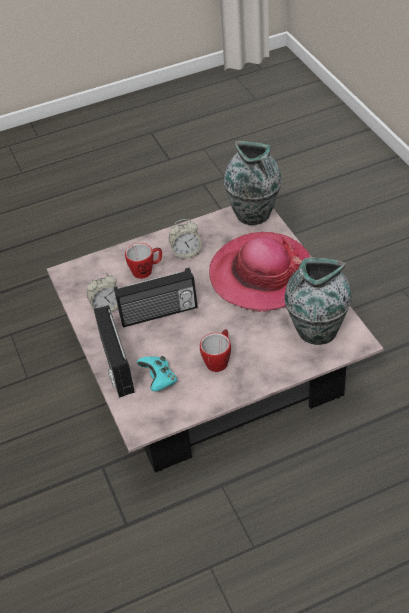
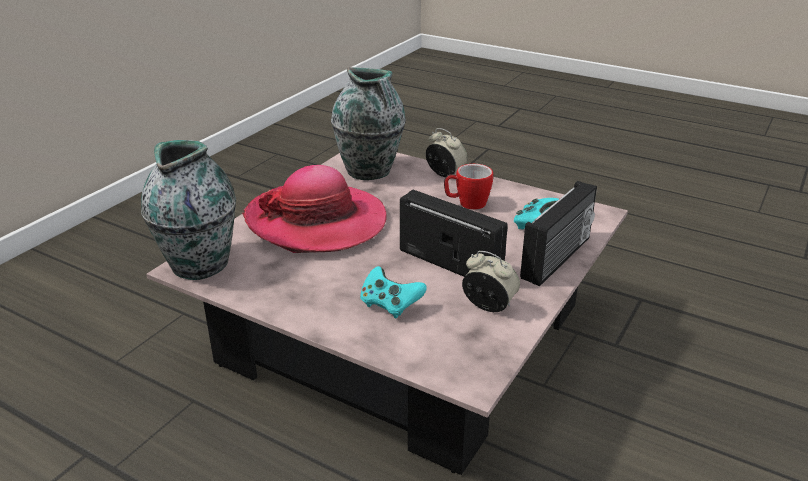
camera: 130 degrees left, 15 degrees down
(146, 270) = (390, 305): mug -> turquoise game controller
(186, 253) = (324, 287): alarm clock -> alarm clock (445, 174)

